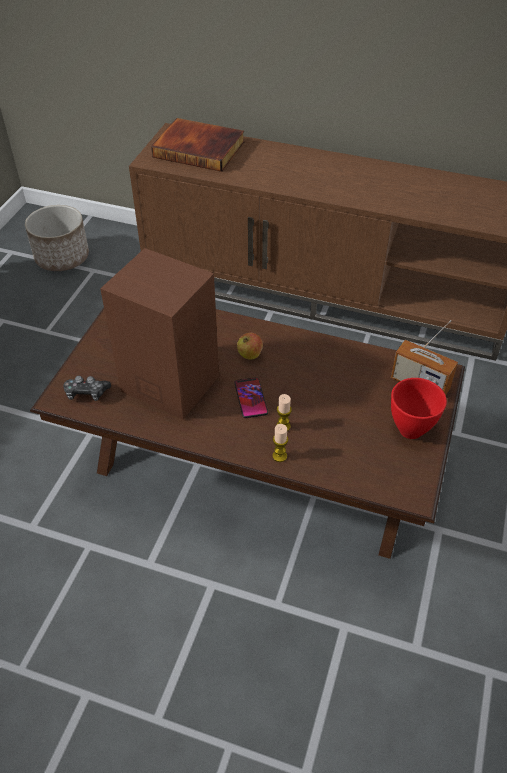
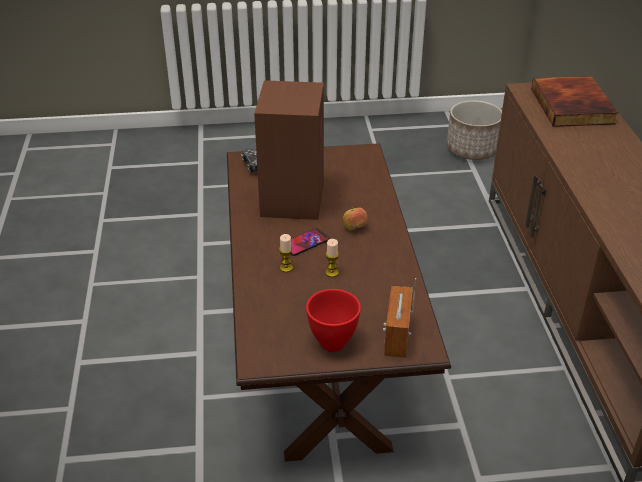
camera: 65 degrees right, 10 degrees down
(279, 456) = (253, 275): candle -> candle (332, 273)

